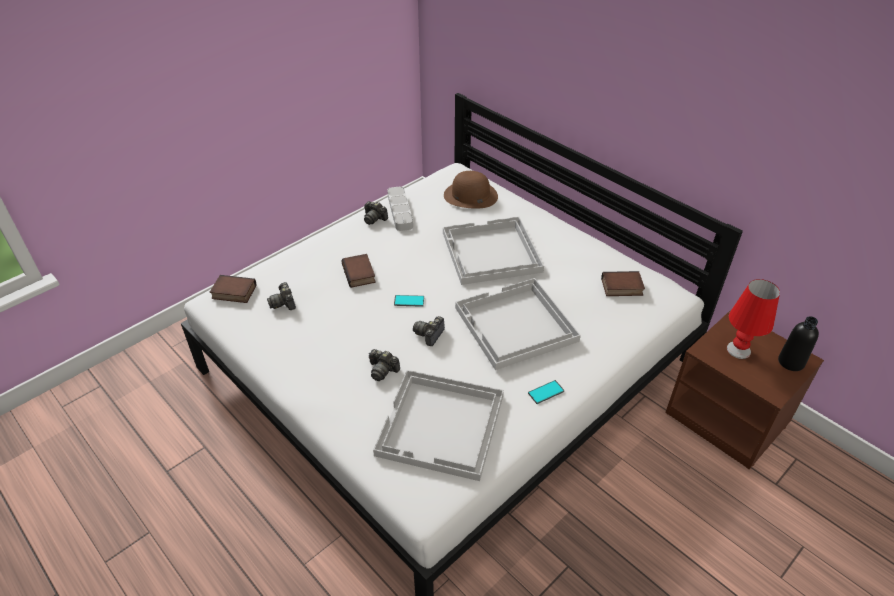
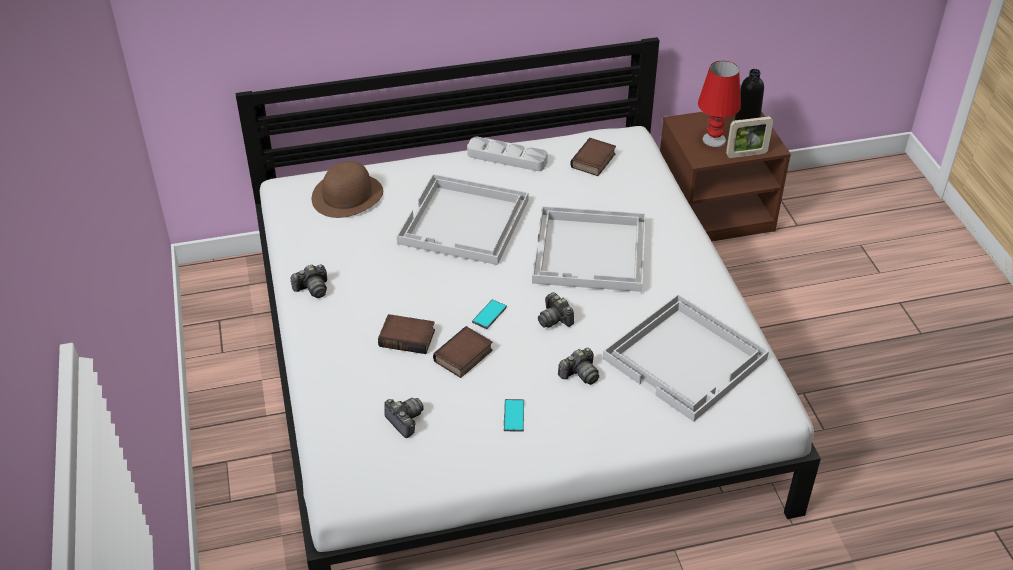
camera: 60 degrees left, 0 degrees up
(233, 293) = (343, 464): book -> book (464, 357)
(283, 303) = (405, 421): camera -> camera turned 135 degrees counterclockwise
(400, 211) = (320, 262): grey tray -> grey tray (507, 158)
(546, 392) = (690, 272): phone -> phone (514, 415)
(743, 378) = (746, 154): none -> picture frame

